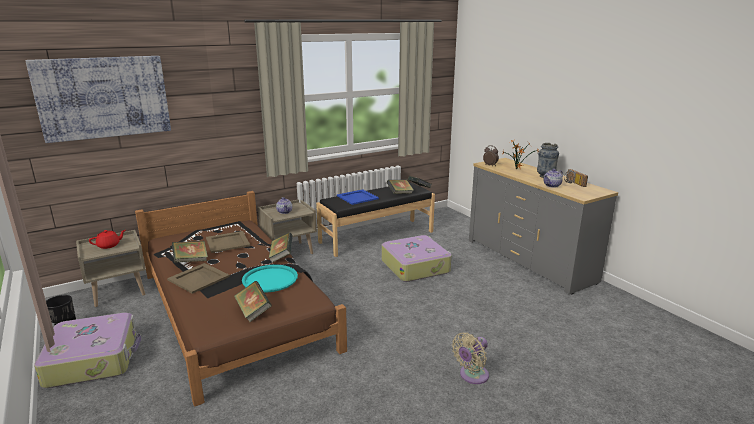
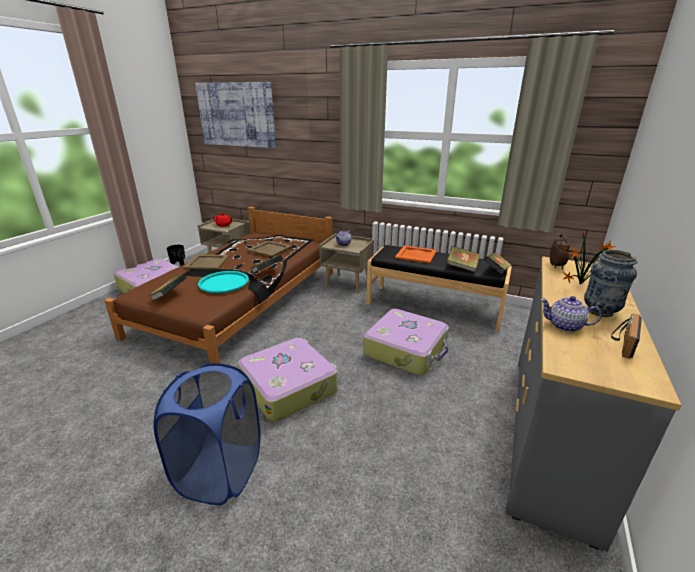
camera: 55 degrees right, 5 degrees up
(191, 261) = (230, 251): book -> none
(358, 197) = (416, 255): blue tray -> orange tray
(405, 323) = (289, 386): none -> suitcase
(472, 376) = (220, 472): beige fan -> blue laundry basket

